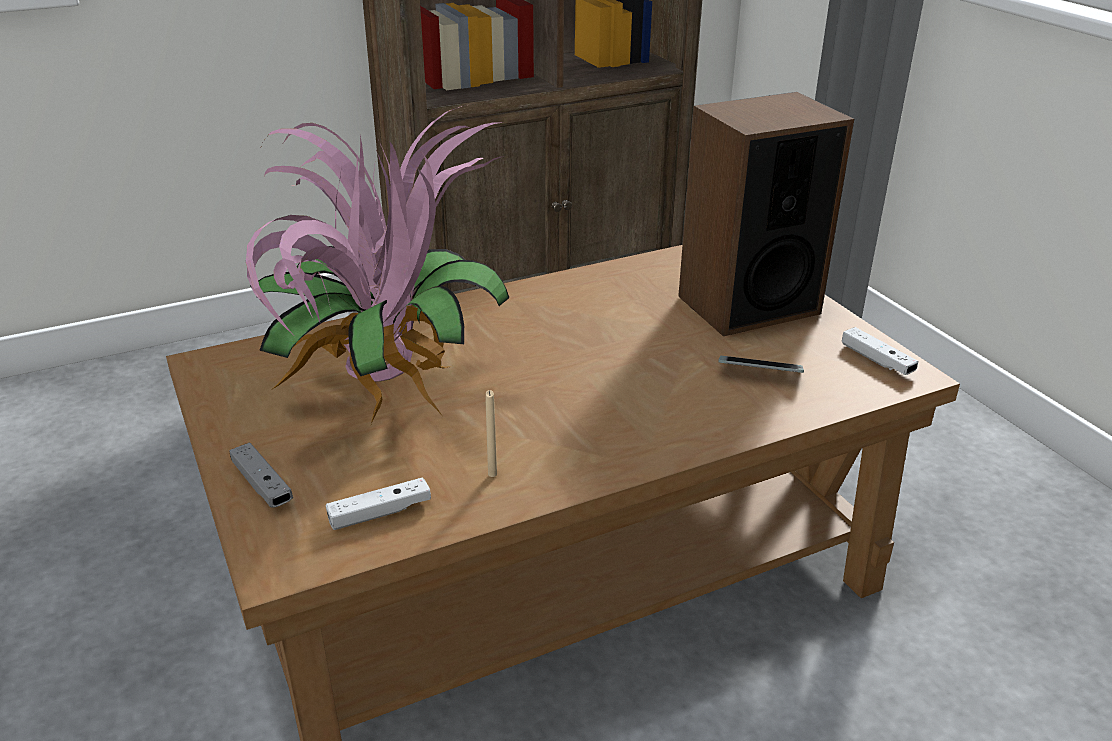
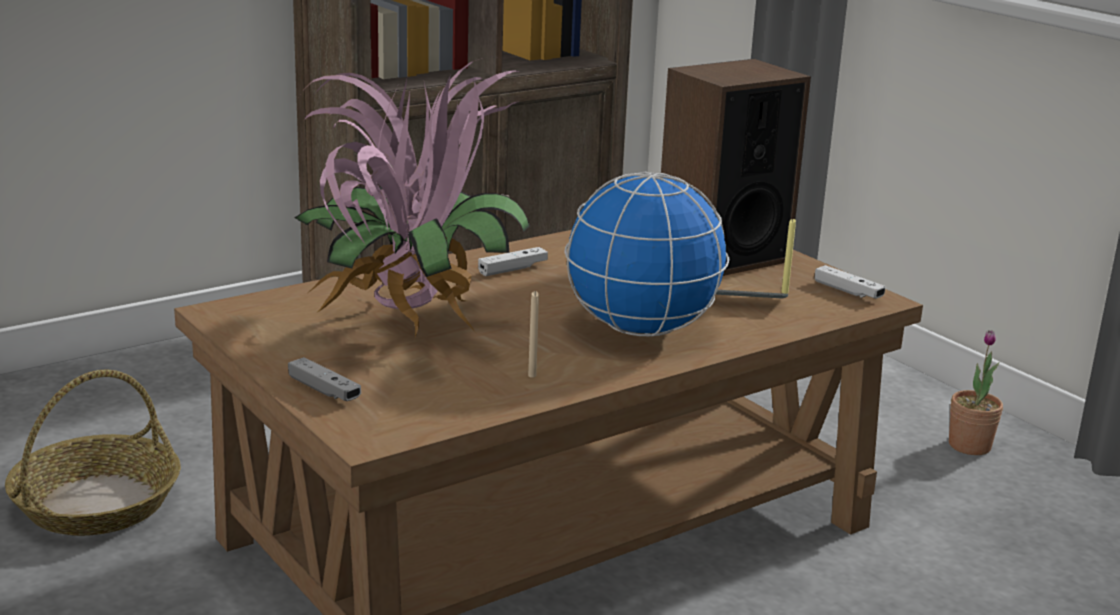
camera: 10 degrees left, 10 degrees down
(146, 506) = (97, 503): none -> basket
(380, 513) = (442, 403): white game controller -> white game controller (513, 269)
(633, 409) = (641, 330): none -> globe
(805, 358) = (784, 292): none -> yellow candle
(1004, 489) = (969, 446): none -> potted plant

